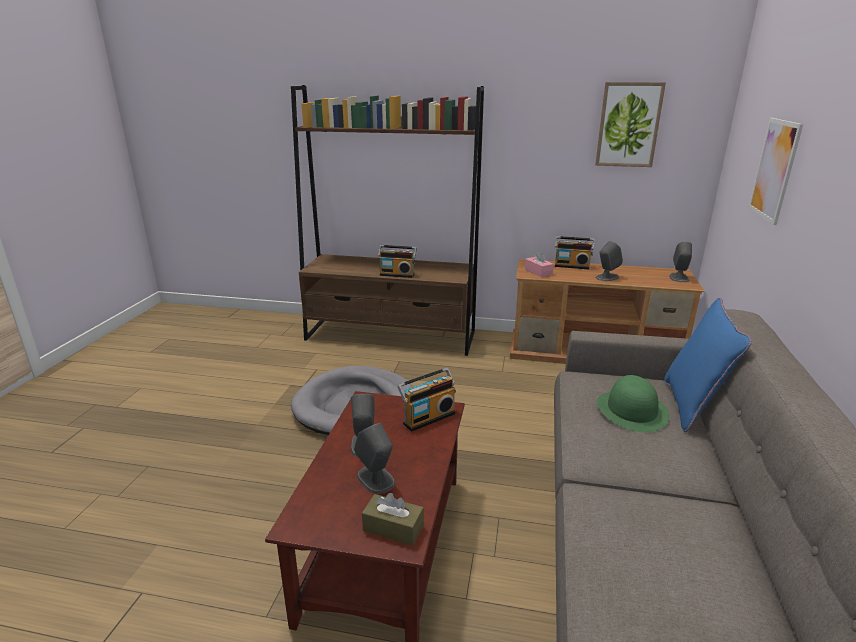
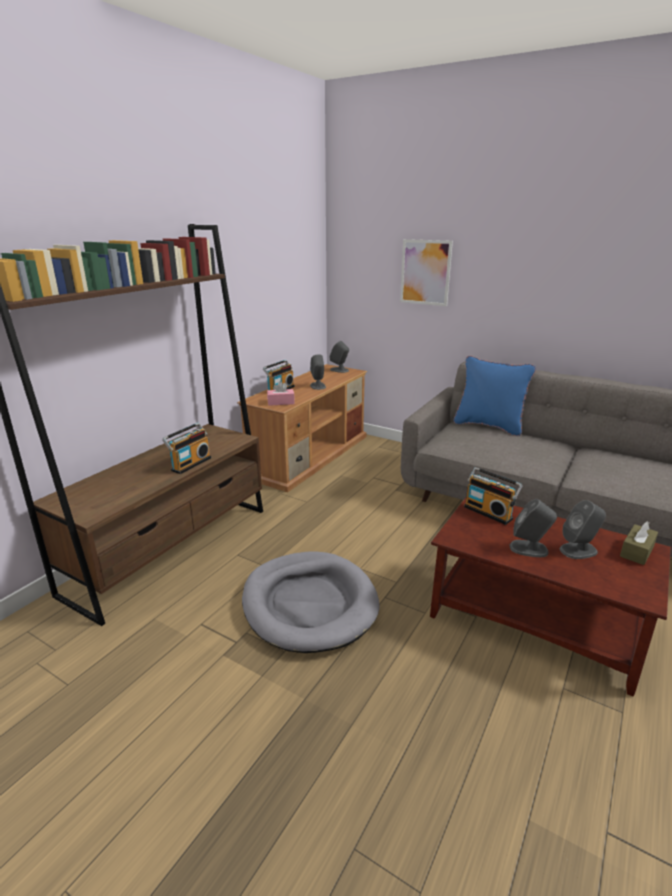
camera: 70 degrees left, 0 degrees up
(428, 417) = (489, 512): radio -> radio turned 150 degrees clockwise
(628, 125) = (282, 255): picture -> none
(632, 410) = (495, 441): green hat -> none

